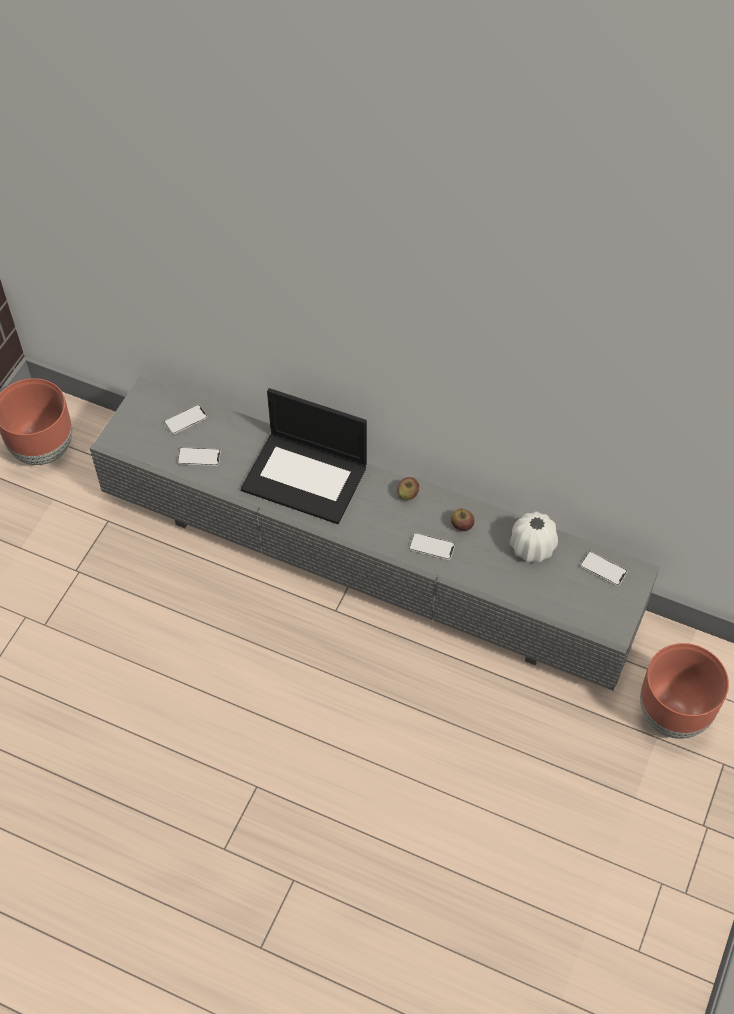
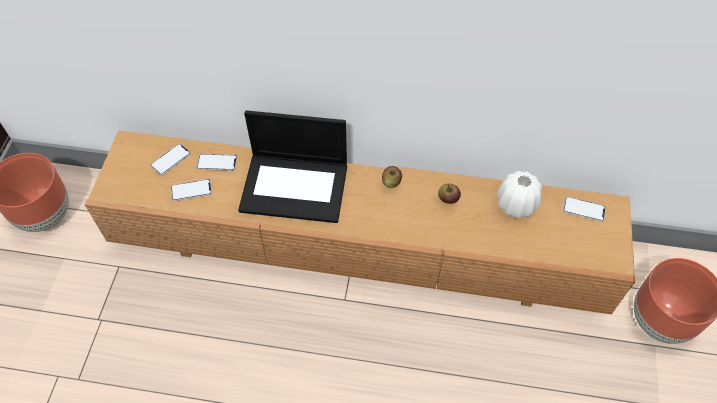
camera: 15 degrees left, 0 degrees up
(367, 559) = (358, 247): grey tv stand -> brown tv stand
(431, 547) = (428, 224): phone -> phone (217, 163)

